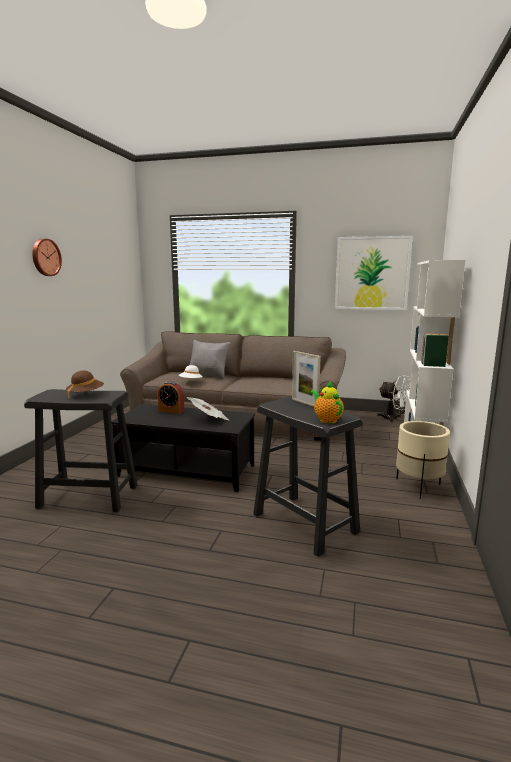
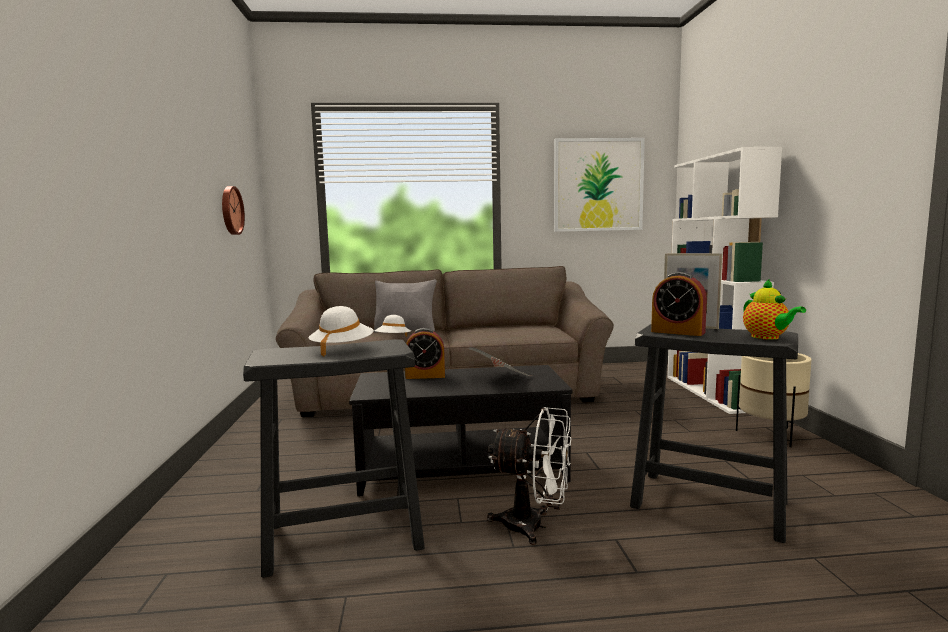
camera: 20 degrees left, 5 degrees down
(45, 257) = (168, 136): wall clock -> wall clock (230, 210)
(85, 394) = (342, 349): brown hat -> white hat
(284, 407) = (678, 332): none -> alarm clock
(326, 419) = (767, 337): teapot -> teapot turned 150 degrees counterclockwise
(394, 419) = (641, 367): white fan -> white fan (534, 526)

